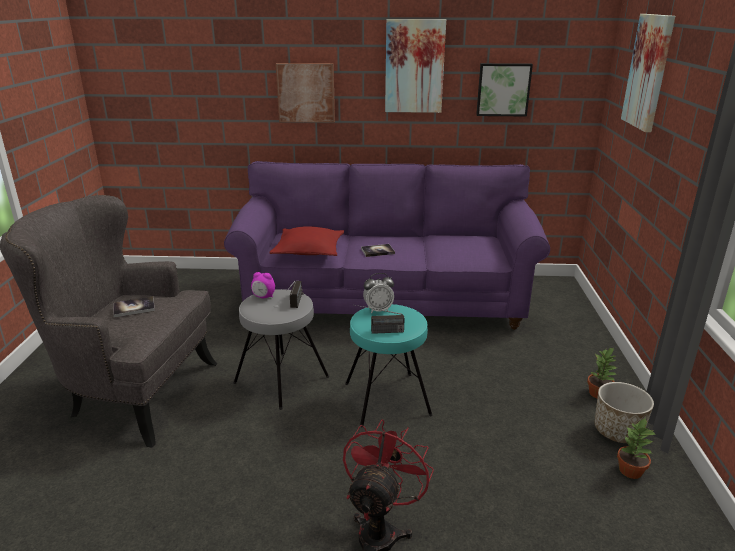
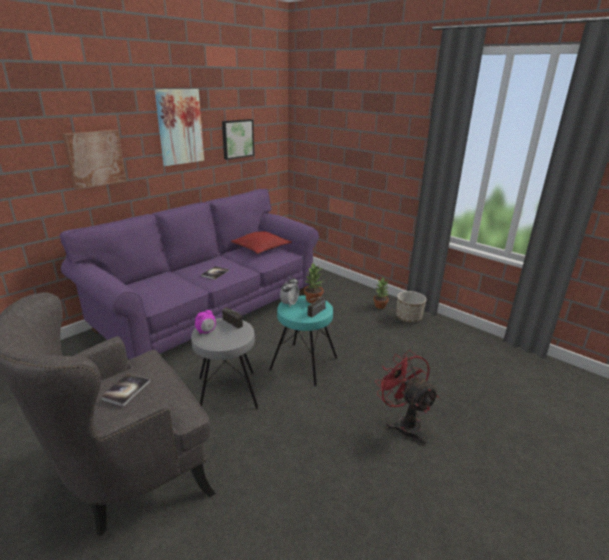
camera: 50 degrees left, 0 degrees up
(309, 251) = (170, 291): red pillow -> red pillow (261, 248)
(630, 471) = (434, 331): potted plant -> potted plant (313, 300)
(648, 72) = (337, 119): picture -> none

